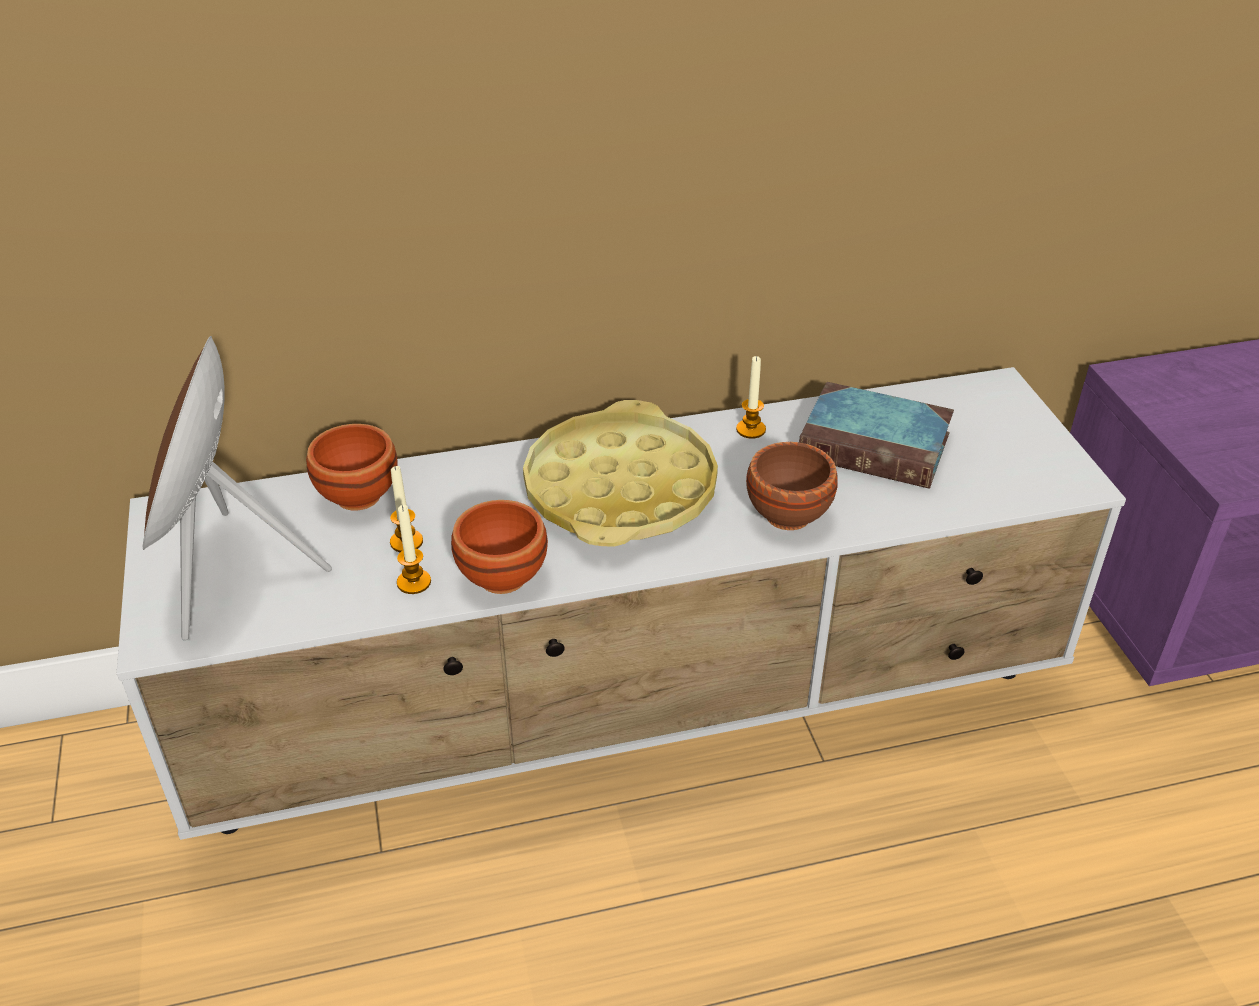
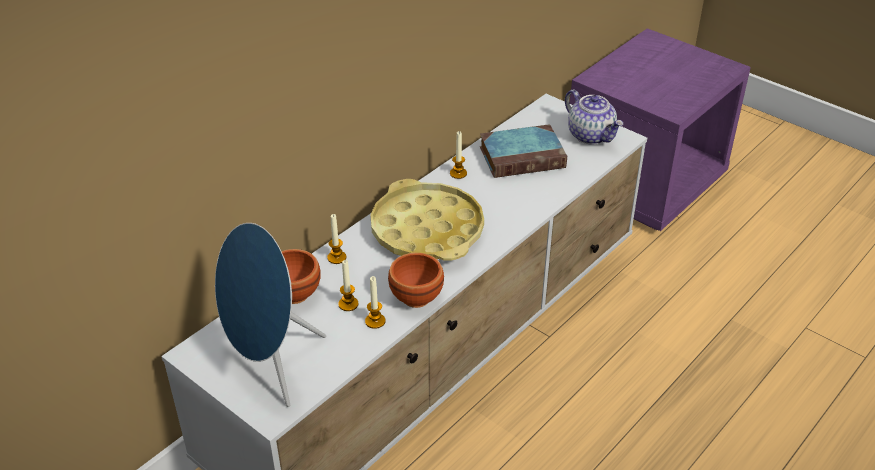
camera: 35 degrees left, 0 degrees up
(227, 574) = (270, 365): brown speaker -> blue speaker
(461, 473) = (336, 258): none -> candle
(785, 515) = (515, 208): brown bowl -> none
(1025, 457) = (591, 135): none -> teapot

